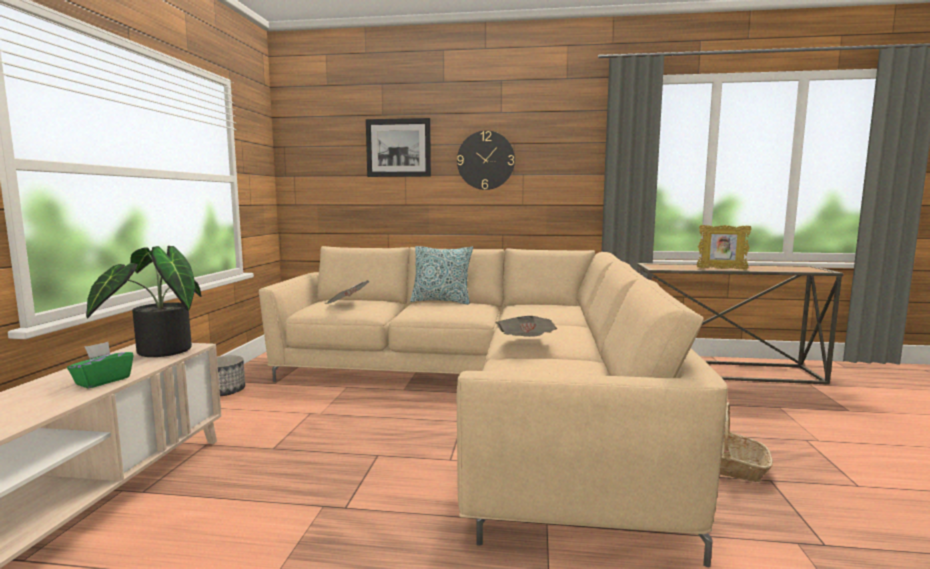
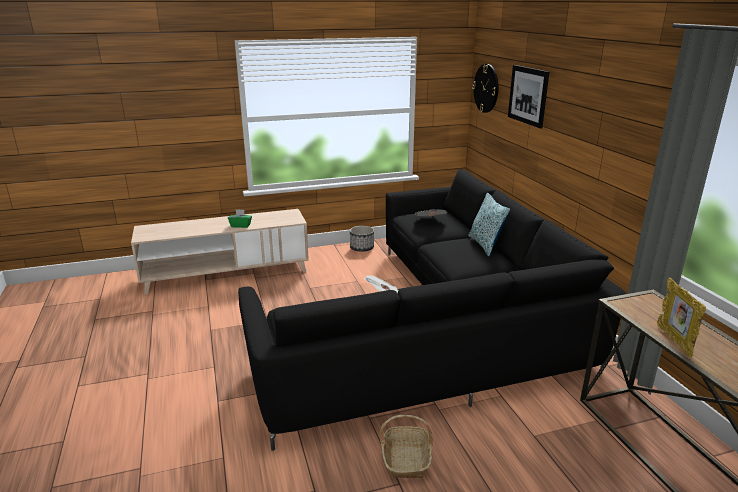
camera: 65 degrees right, 15 degrees up
(157, 351) = (284, 218): potted plant -> none
(485, 160) = (578, 124): wall clock -> wall clock (486, 88)
(485, 396) = (440, 329): beige sofa -> black sofa

